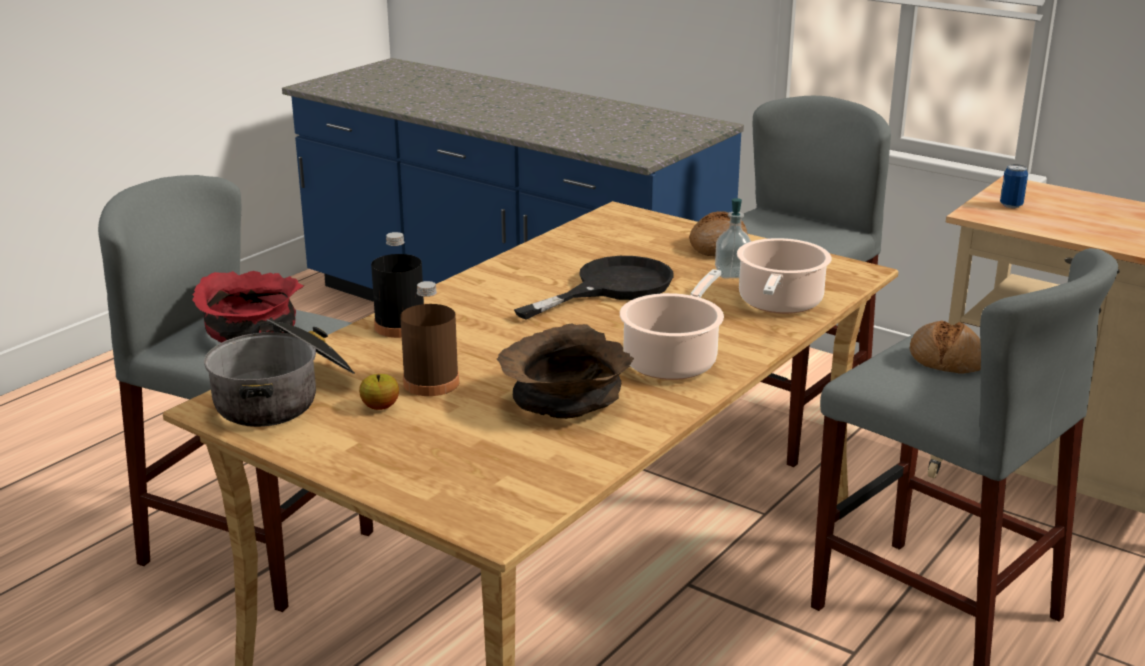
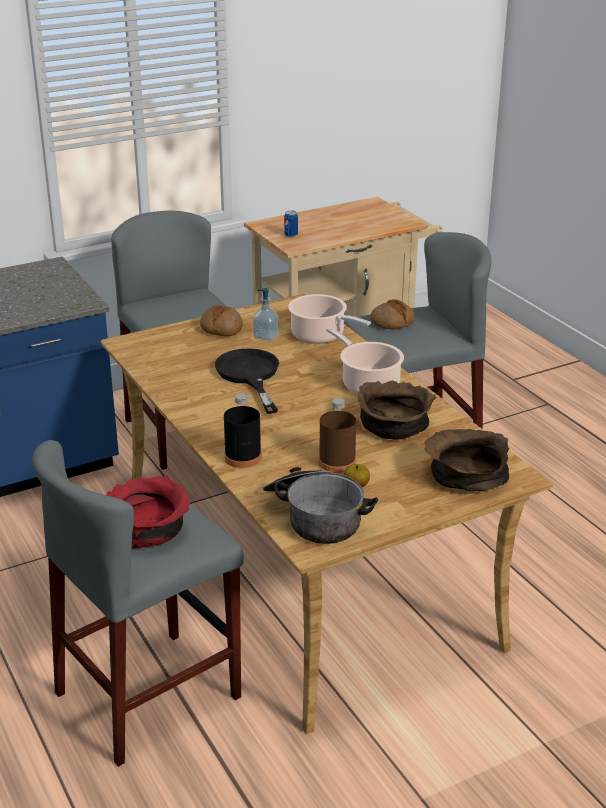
camera: 65 degrees left, 5 degrees up
(458, 481) = (465, 478): none -> brown bowl

